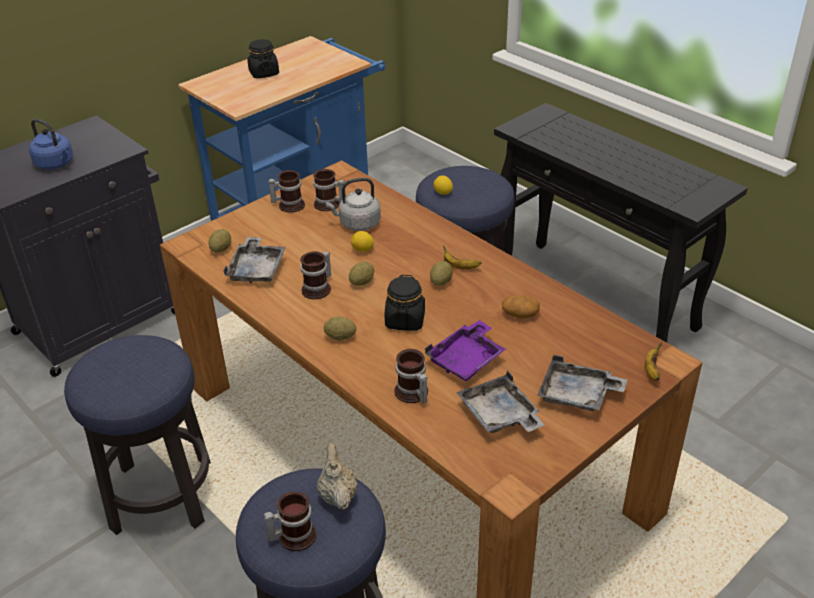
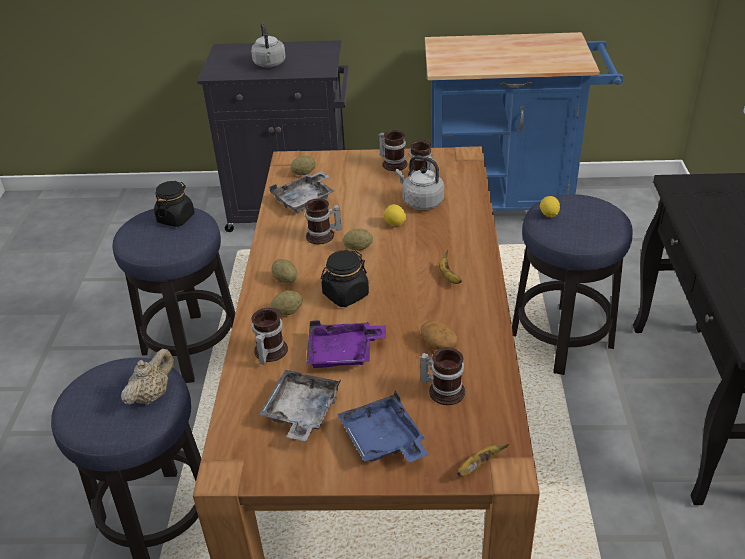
camera: 45 degrees right, 0 degrees up
(56, 164) = (270, 64): blue kettle -> grey kettle
(264, 73) = (498, 50): black jar -> black jar (176, 218)
(293, 535) = (93, 401): mug -> mug (443, 389)
(441, 282) = (415, 281): potato -> potato (287, 312)
(577, 395) = (383, 440): grey tray -> blue tray

